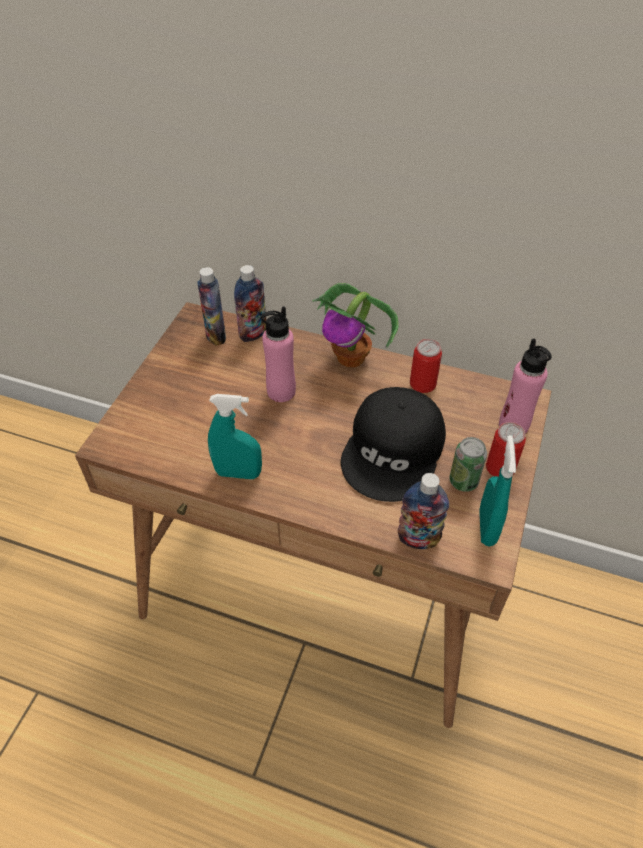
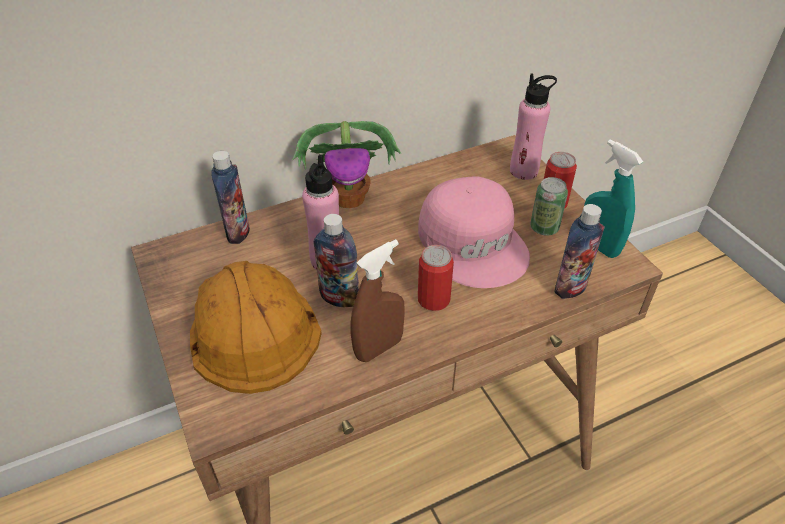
camera: 45 degrees left, 5 degrees down
(188, 401) = (251, 326): none -> orange hard hat
(216, 335) = (203, 255): bottle -> bottle (339, 297)
(238, 473) = (378, 348): turquoise spray bottle -> brown spray bottle
(394, 451) = (474, 242): black cap -> pink cap
(423, 384) = (429, 183): can -> can (433, 299)

